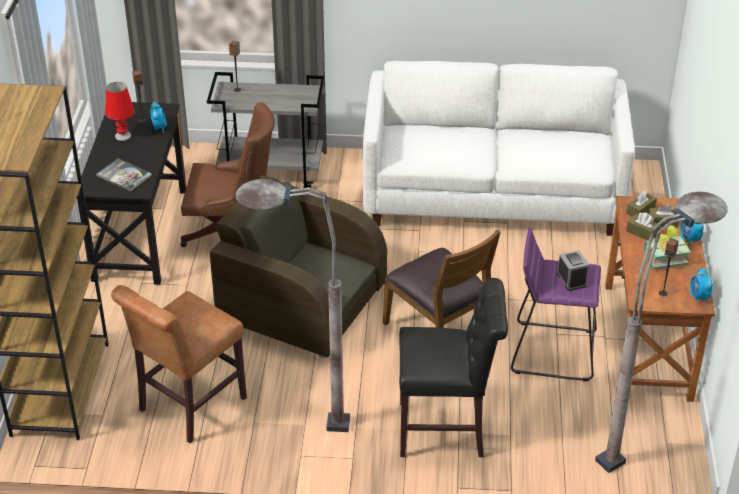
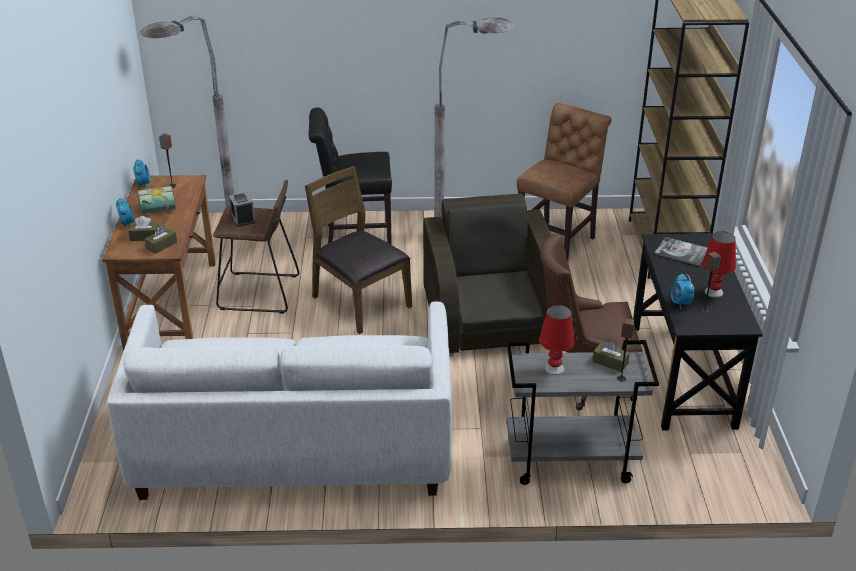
camera: 175 degrees right, 5 degrees down
(285, 98) = (554, 369): none -> red table lamp
(301, 304) = (490, 318): brown armchair -> brown armchair turned 120 degrees counterclockwise
(553, 351) = (259, 293): purple stool -> brown stool
(642, 233) = (169, 227): brown tissue box -> brown tissue box (610, 362)

